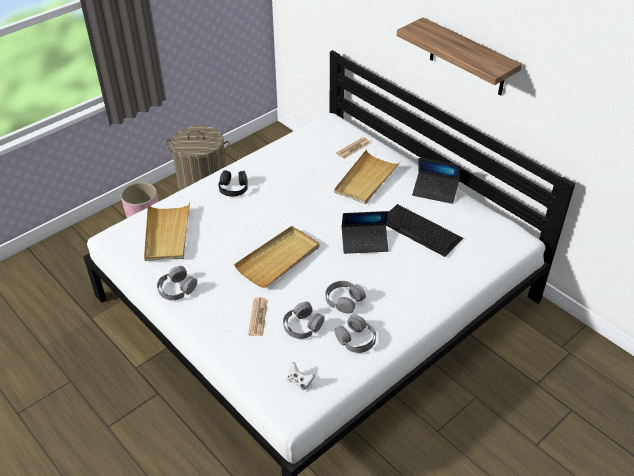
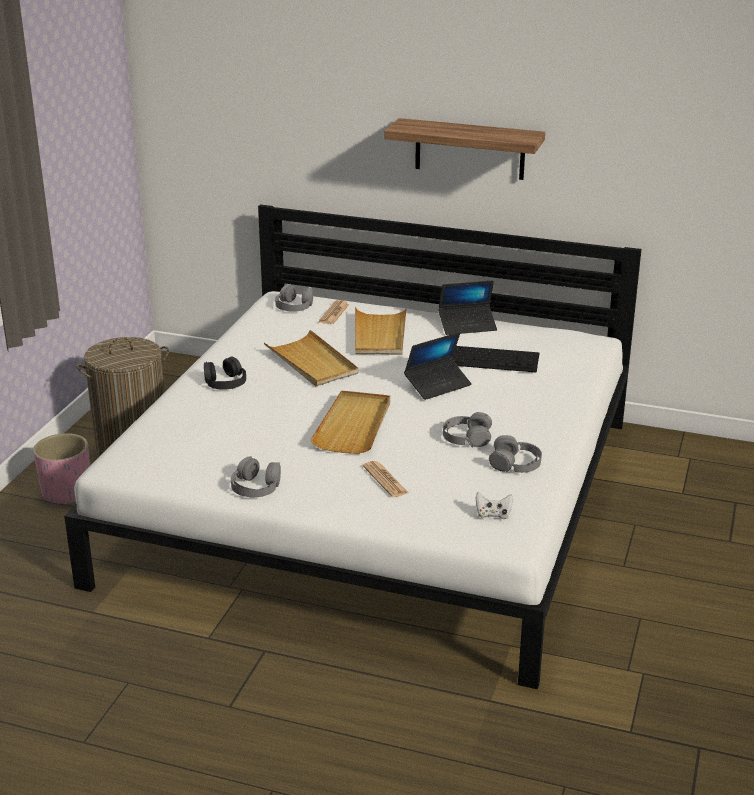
camera: 30 degrees left, 15 degrees down
(167, 234) = (186, 443): beige tray -> beige tray (312, 362)
(302, 325) = (444, 471): grey headphones -> grey headphones (294, 305)

